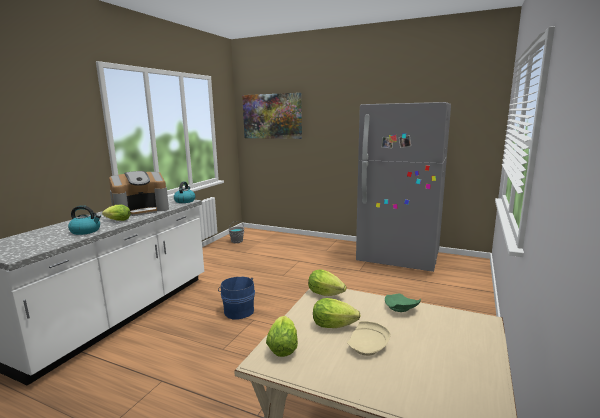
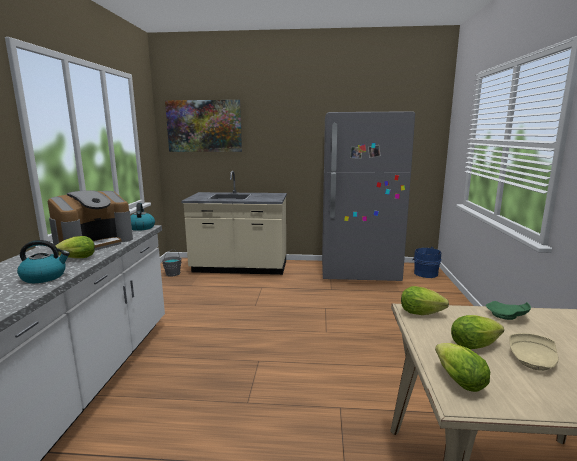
camera: 20 degrees left, 0 degrees up
(238, 310) = (233, 353): blue bucket -> blue bucket (424, 273)
(292, 242) = (239, 268): none -> beige counter

